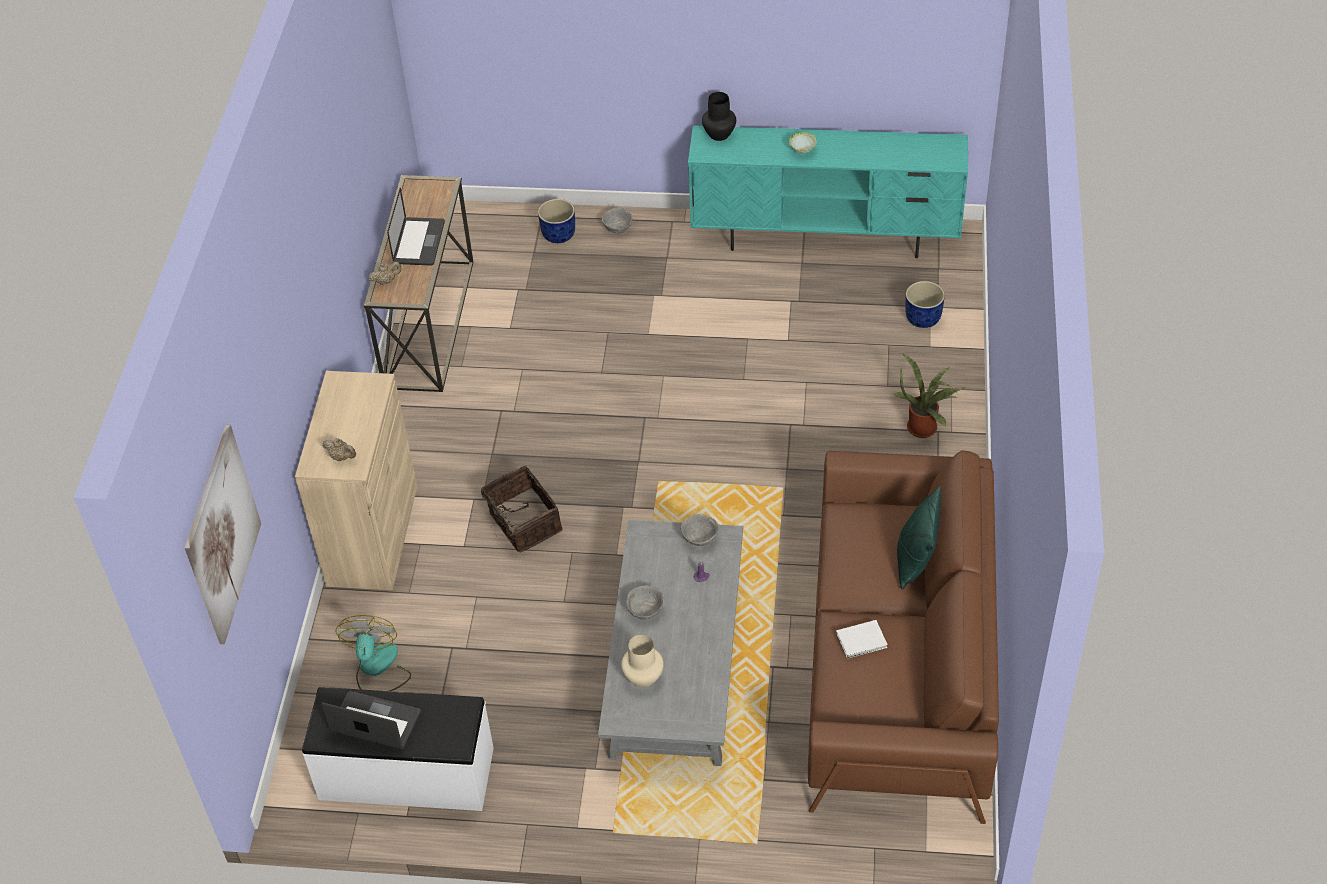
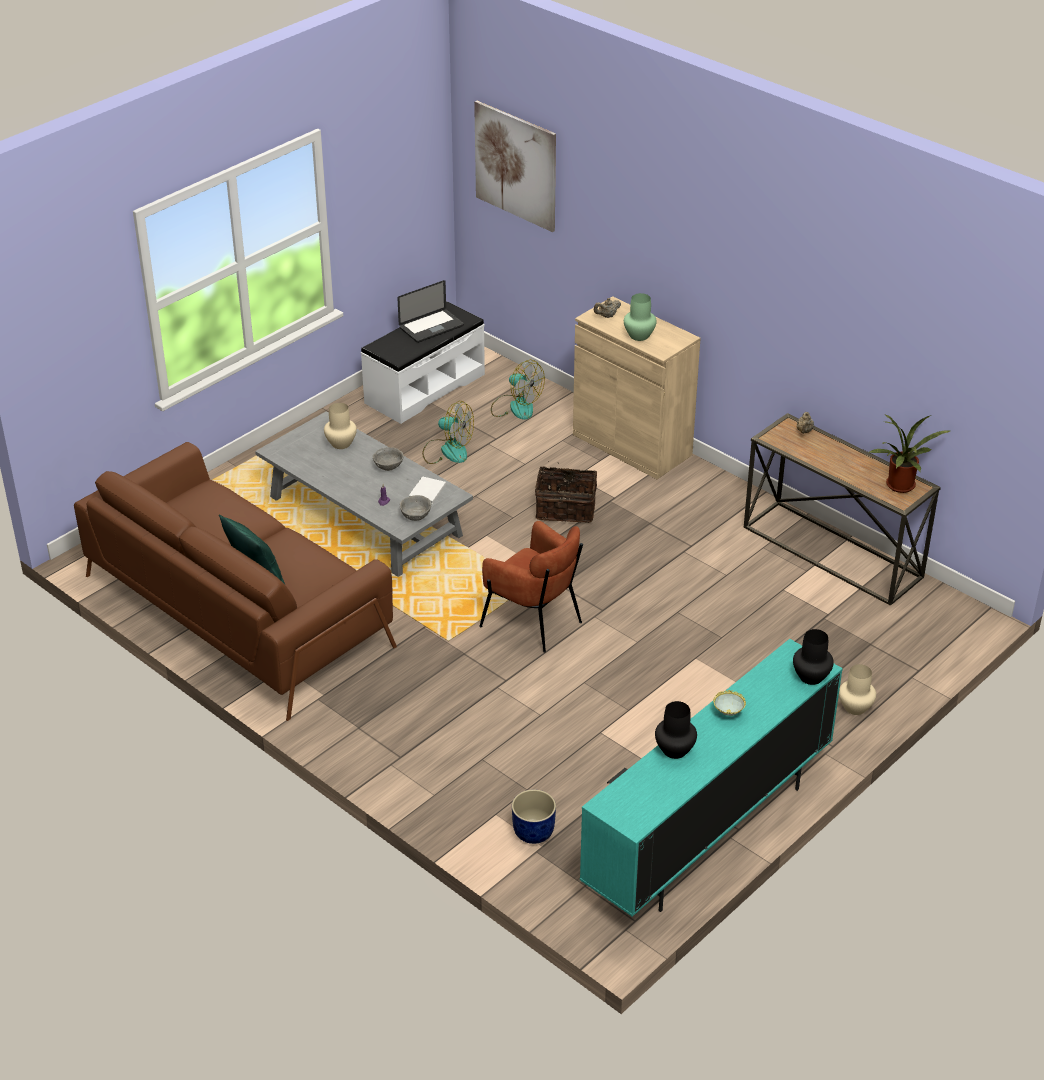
camera: 125 degrees right, 10 degrees down
(360, 414) = (639, 335): none -> green vase
(419, 242) = (836, 462): laptop -> none
(508, 673) = (447, 451): none -> fan
(559, 234) = (881, 669): blue planter -> none
(618, 228) = (855, 708): grey bowl -> beige vase
(702, 450) = (534, 621): none -> brown armchair
(863, 640) = (230, 516): white book -> white book (426, 492)
(867, 159) = (674, 750): none -> black vase
(924, 427) = (414, 752): potted plant -> potted plant (900, 487)

